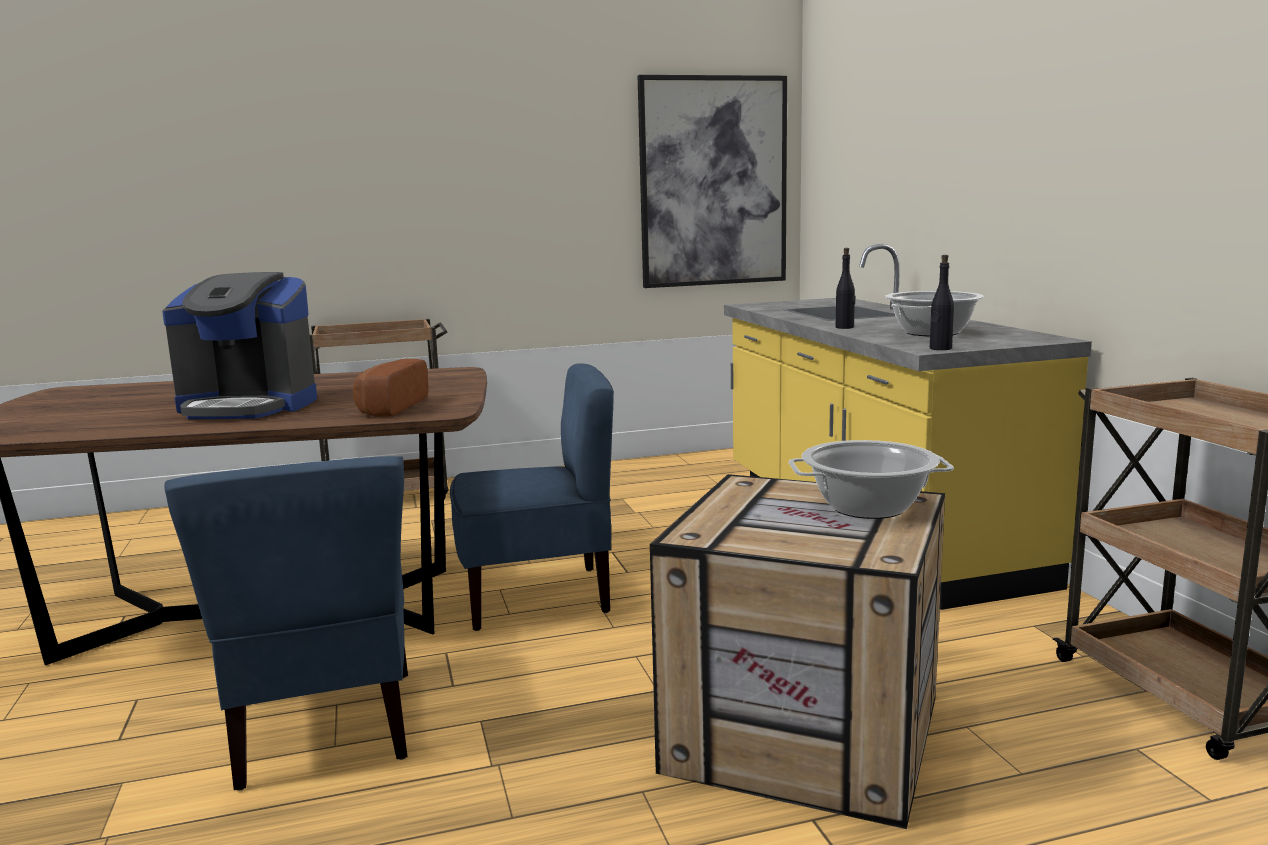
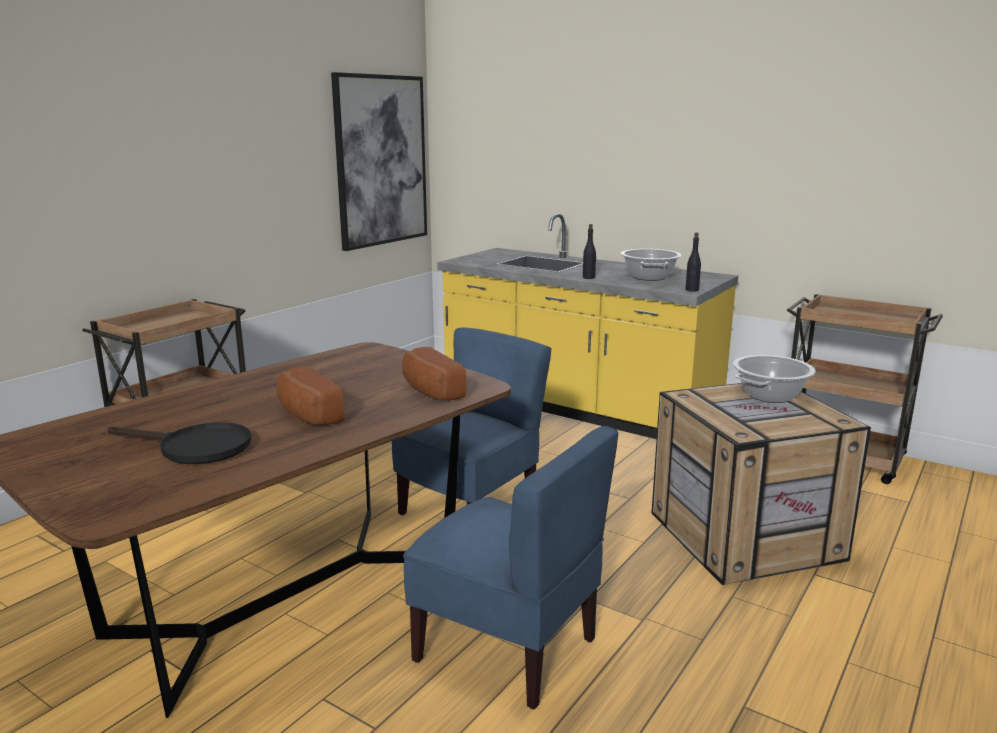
camera: 40 degrees left, 5 degrees up
(118, 412) = (195, 448): none -> black frying pan
(249, 406) = (306, 414): coffee machine -> bread

